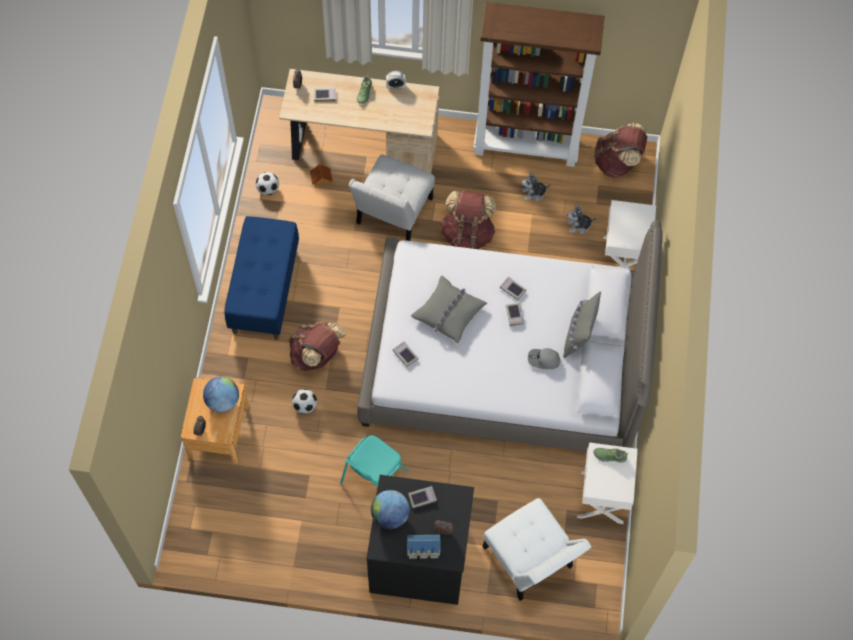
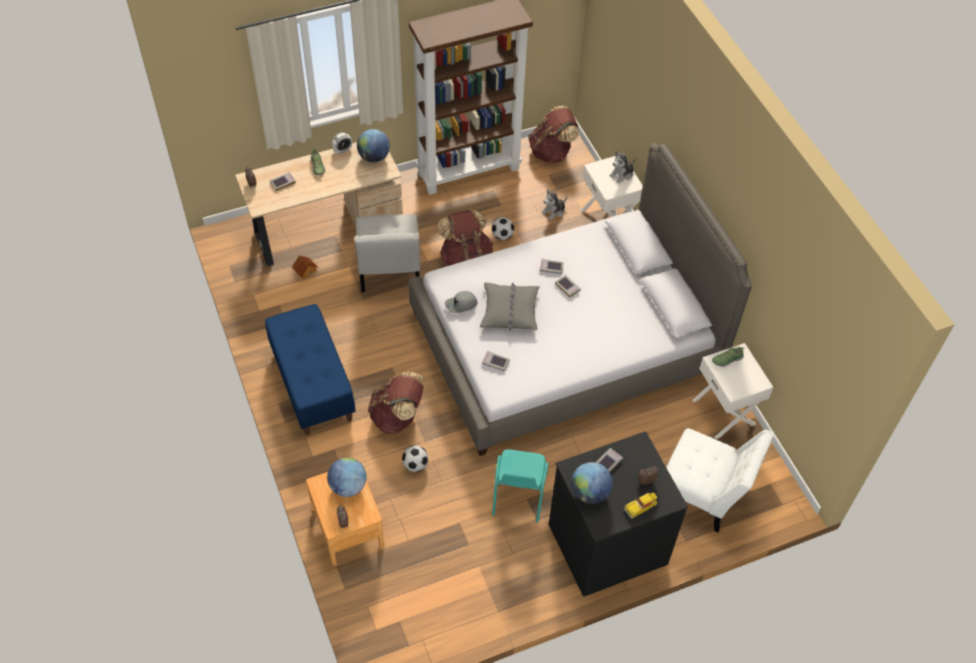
camera: 30 degrees left, 10 degrees down
(268, 189) = (261, 300): football -> football (502, 236)
(419, 106) = (374, 157): none -> globe
(423, 550) = (640, 507): toy house -> toy car
(533, 193) = (499, 203): plush toy -> plush toy (622, 174)
(543, 360) = (617, 311): grey cap -> grey cap (461, 305)
(579, 336) = (632, 279): grey pillow -> none

